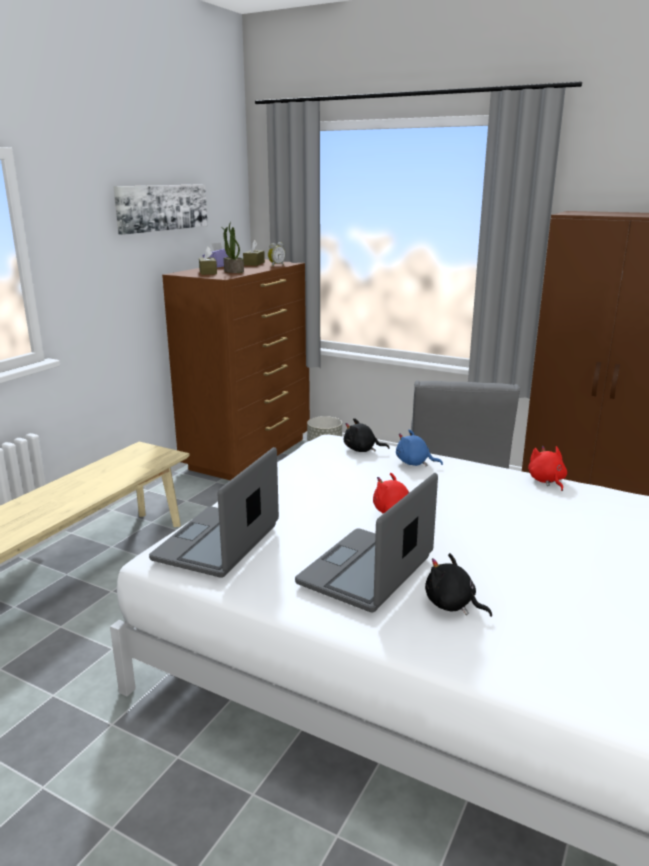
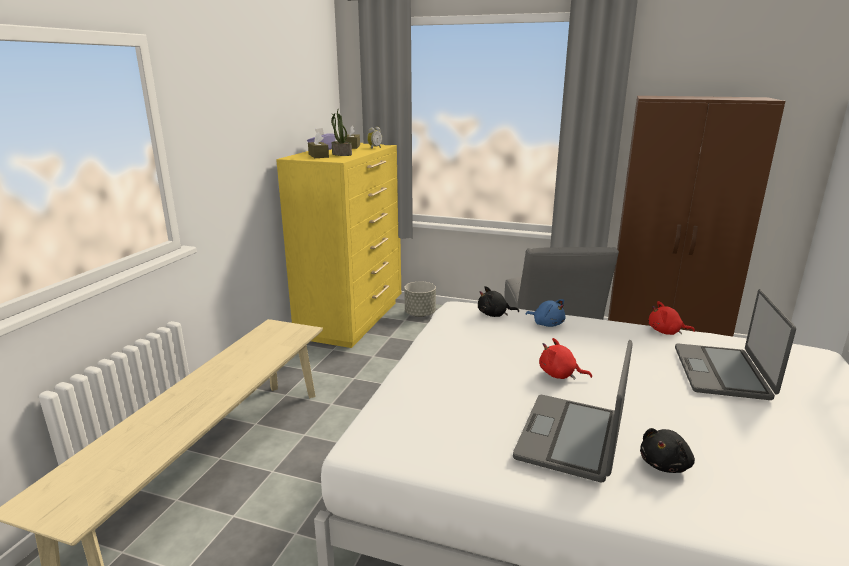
camera: 10 degrees left, 0 degrees up
(162, 207) = (273, 95): picture -> none
(218, 543) = (414, 422): laptop -> laptop (722, 372)
(250, 454) = (353, 320): brown dresser -> yellow dresser
(414, 463) = (547, 324): blue plush toy -> blue plush toy turned 150 degrees counterclockwise
(452, 605) = (665, 464): black plush toy -> black plush toy turned 75 degrees counterclockwise
(546, 481) = (666, 332): red plush toy -> red plush toy turned 60 degrees counterclockwise

